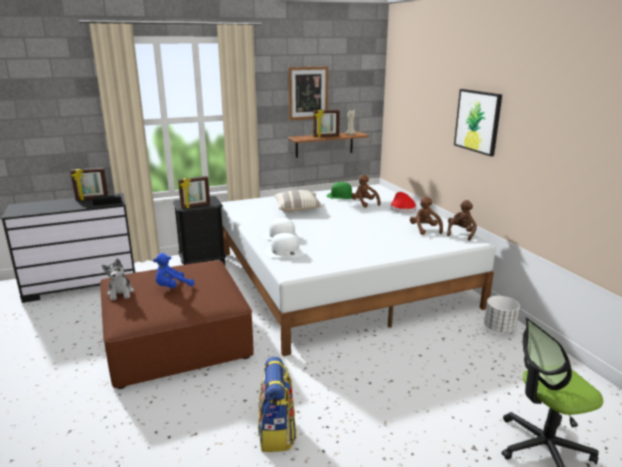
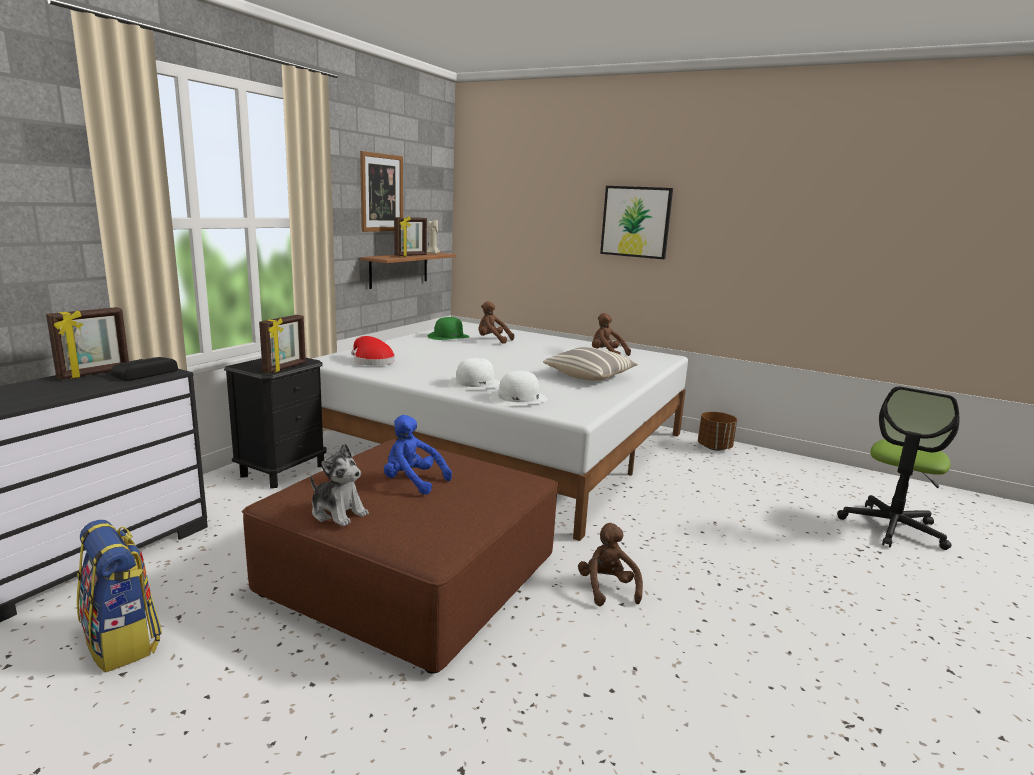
camera: 40 degrees left, 5 degrees down
(172, 287) = (412, 482): blue plush toy -> blue plush toy turned 105 degrees clockwise
(277, 433) = (711, 619): backpack -> backpack (123, 642)
(298, 208) = (426, 355): pillow -> pillow (590, 376)
(402, 208) = (542, 340): red hat -> red hat (372, 361)
(461, 234) = (644, 353): brown plush toy -> brown plush toy (607, 588)
(499, 328) = (714, 447): white planter -> brown planter

